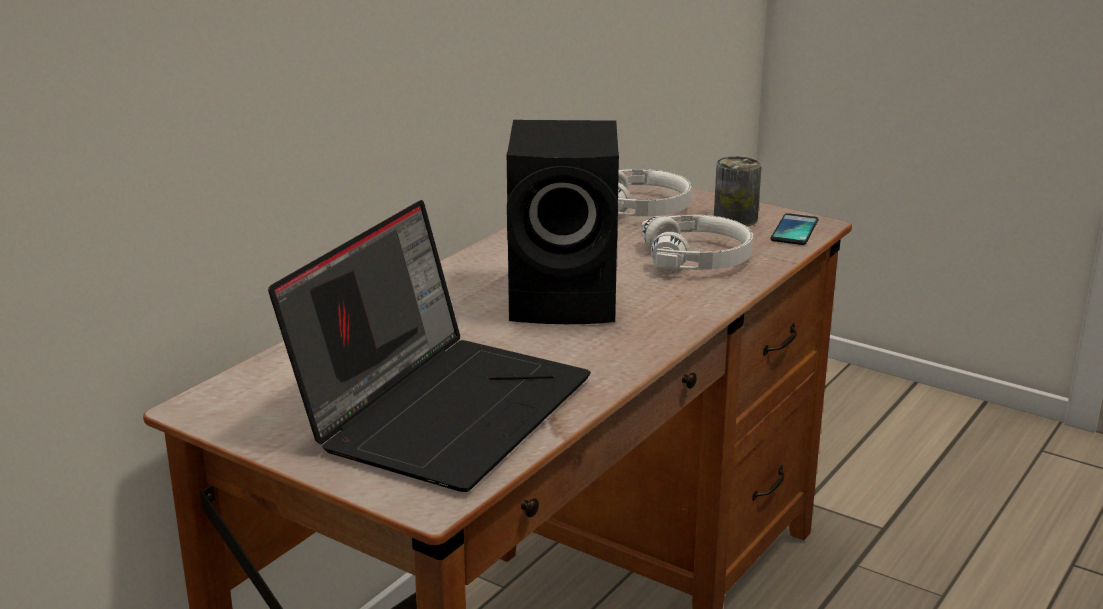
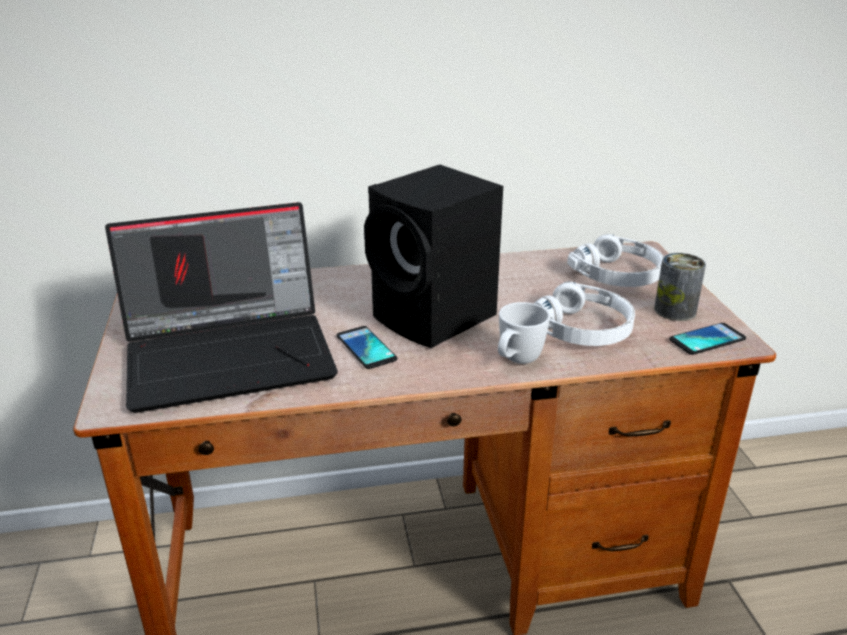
camera: 45 degrees right, 5 degrees up
(559, 347) = (366, 348): none -> phone
(699, 302) = (516, 361): none -> white mug

